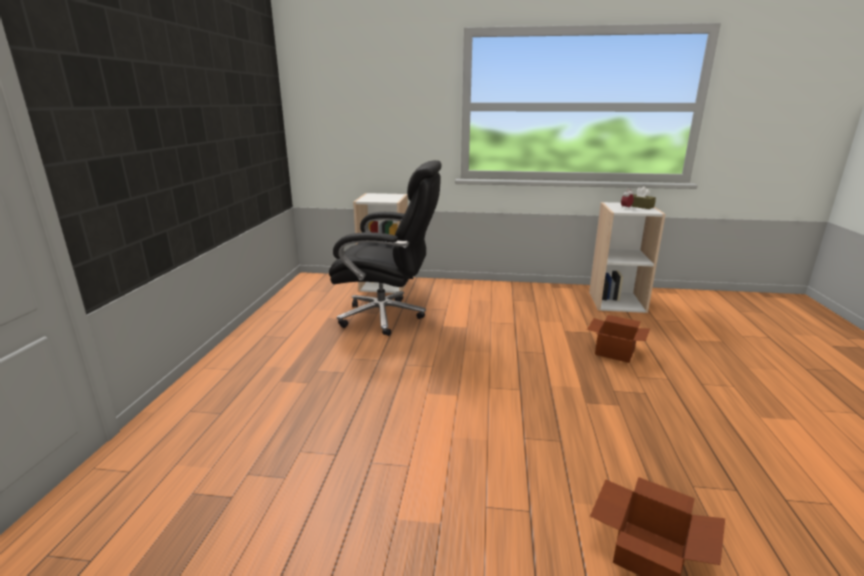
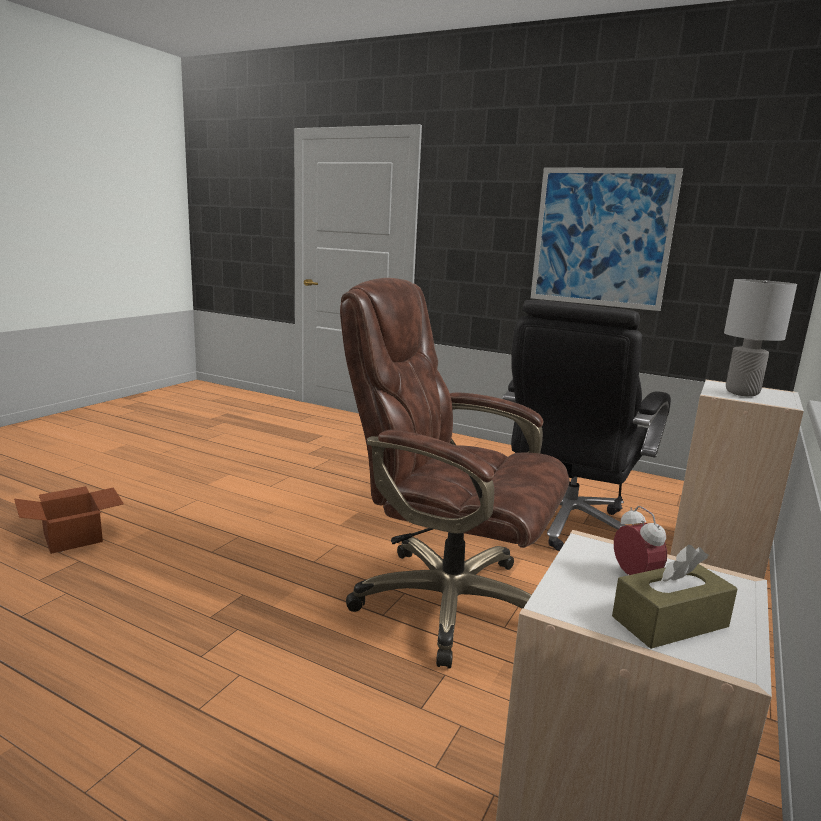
camera: 110 degrees right, 5 degrees down
(211, 122) = (601, 238): none -> picture
(386, 198) = (741, 394): none -> grey table lamp
(509, 338) = (449, 601): none -> brown office chair
(615, 351) = (327, 699): cardboard box -> none

